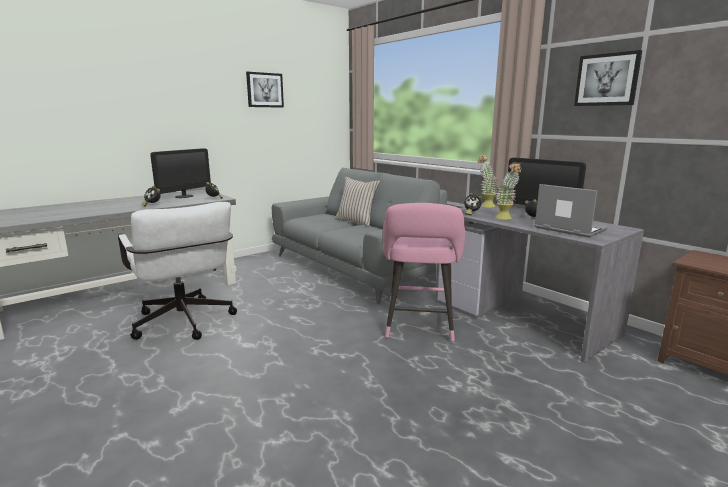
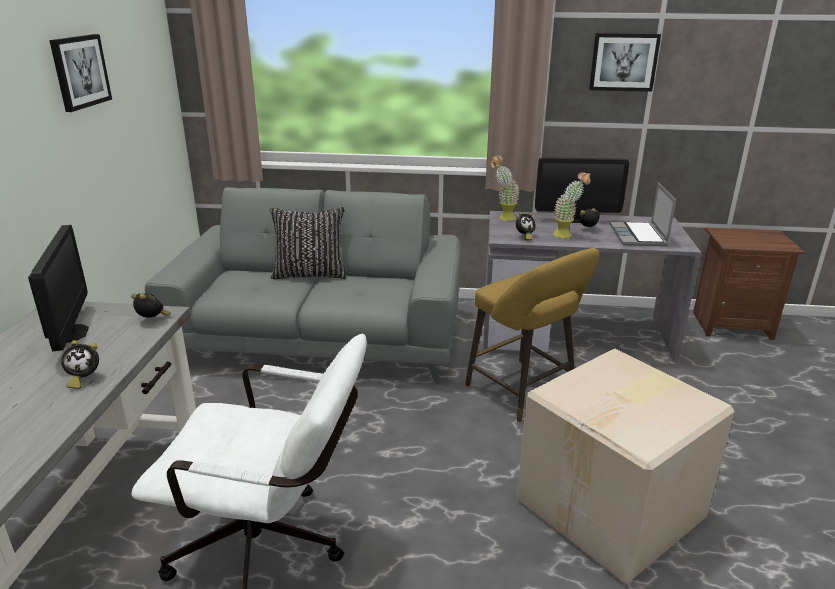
camera: 45 degrees left, 10 degrees up
(352, 399) = (612, 509): none -> cardboard box
(356, 221) = (310, 274): beige pillow -> black pillow
(419, 327) = (524, 393): pink stool -> yellow stool
(568, 229) = (639, 236): laptop -> laptop turned 90 degrees counterclockwise

